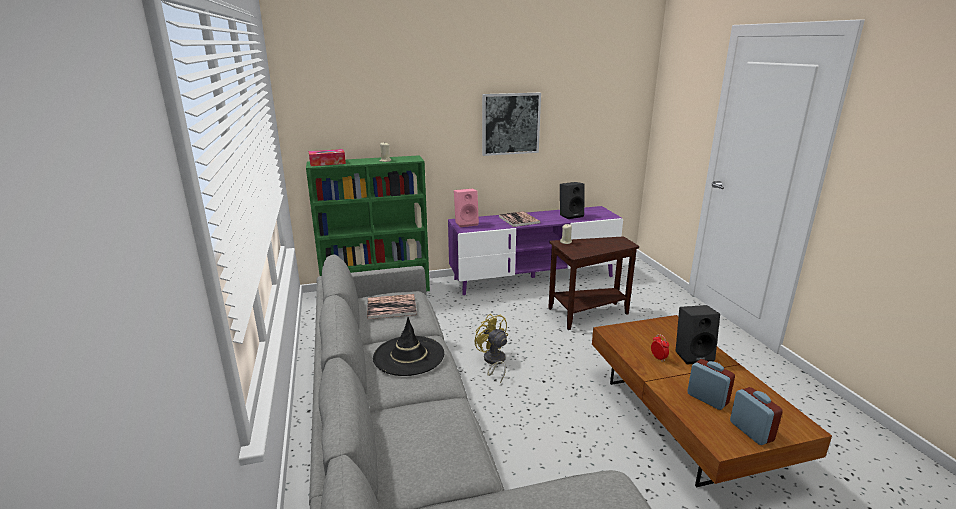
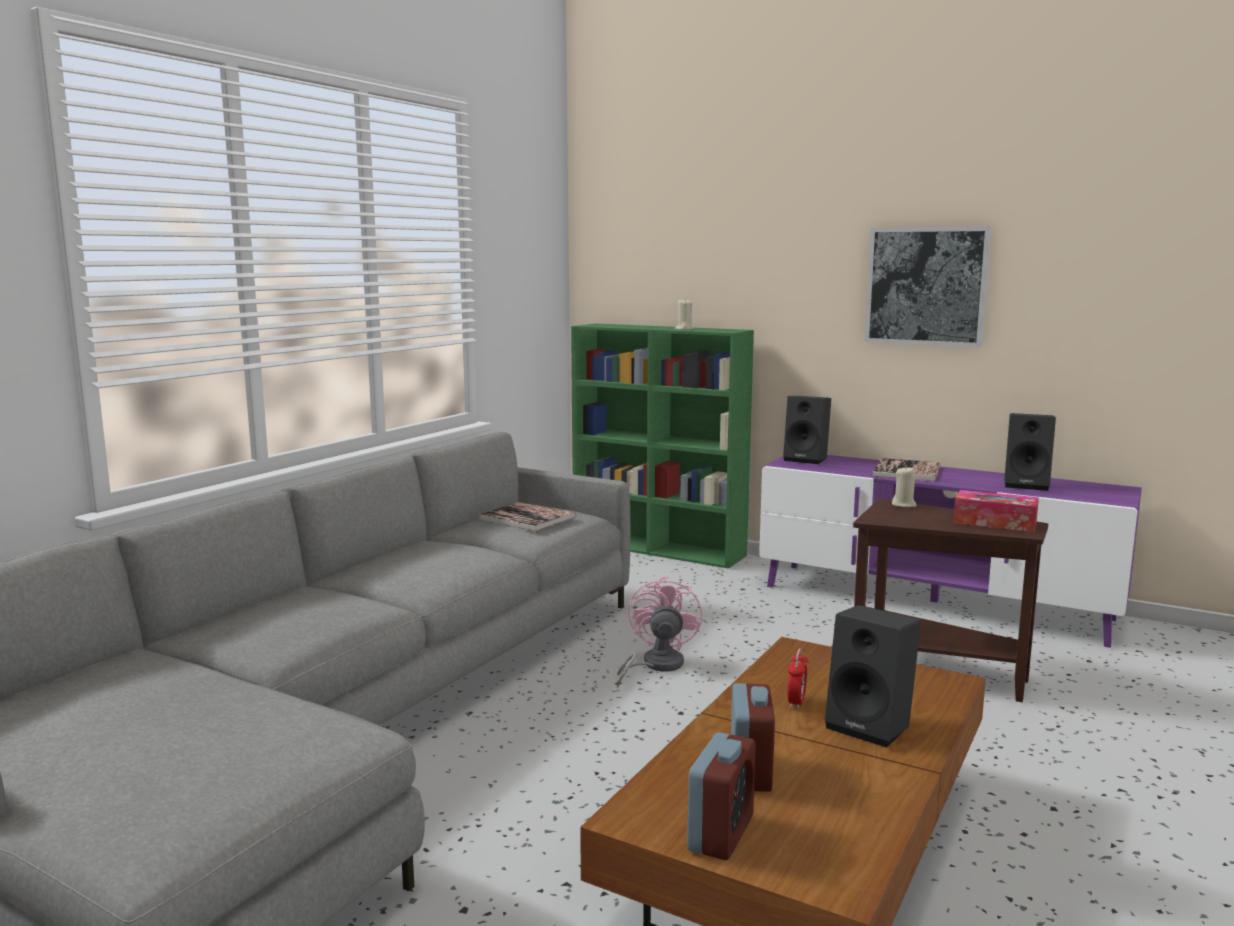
camera: 45 degrees right, 10 degrees down
(327, 163) = (609, 325): tissue box -> tissue box (994, 522)
(408, 356) = (437, 557): black hat -> none
(466, 223) = (807, 459): pink speaker -> black speaker
(493, 362) = (655, 666): yellow fan -> pink fan

